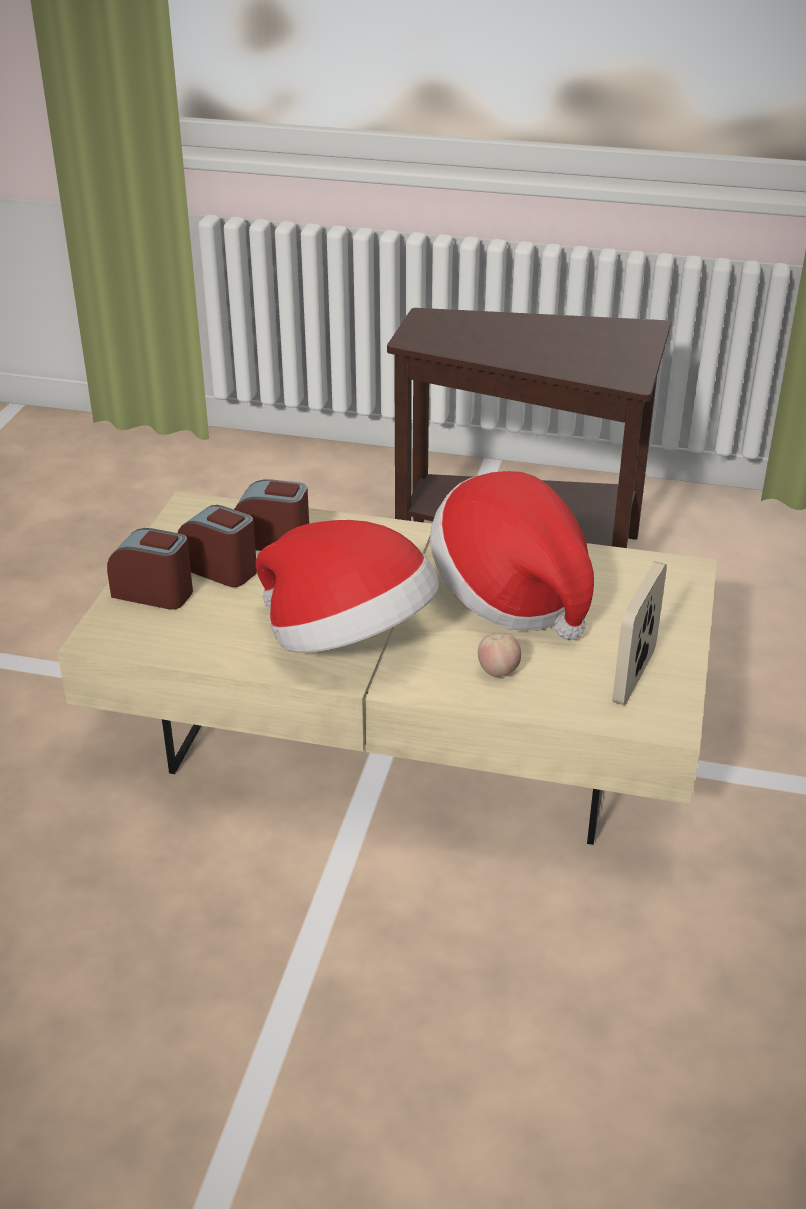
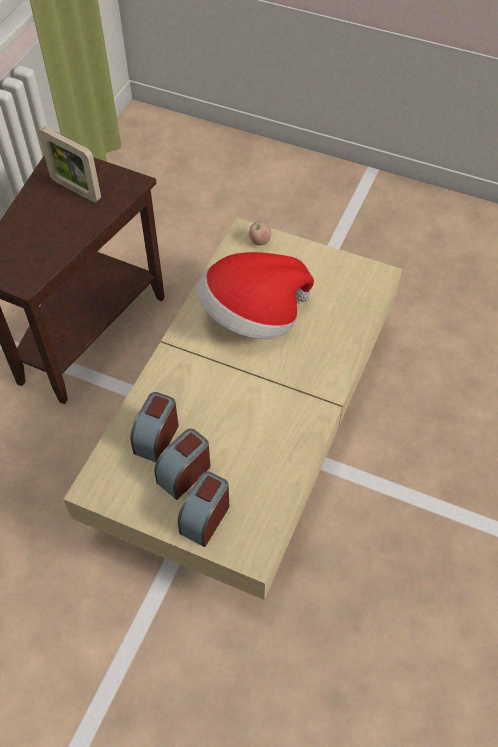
camera: 80 degrees left, 20 degrees up
(349, 639) = (283, 406): hat -> none
(498, 672) = (327, 337): apple -> apple (259, 241)
(634, 676) = (340, 279): picture frame -> picture frame (76, 189)

